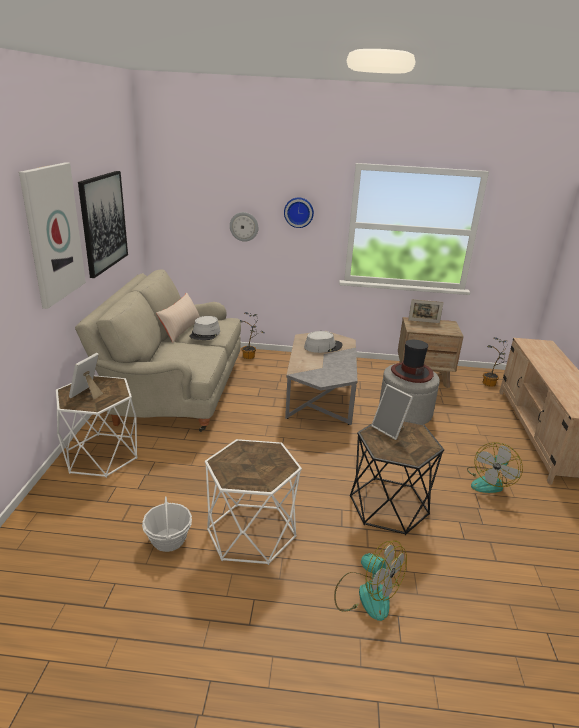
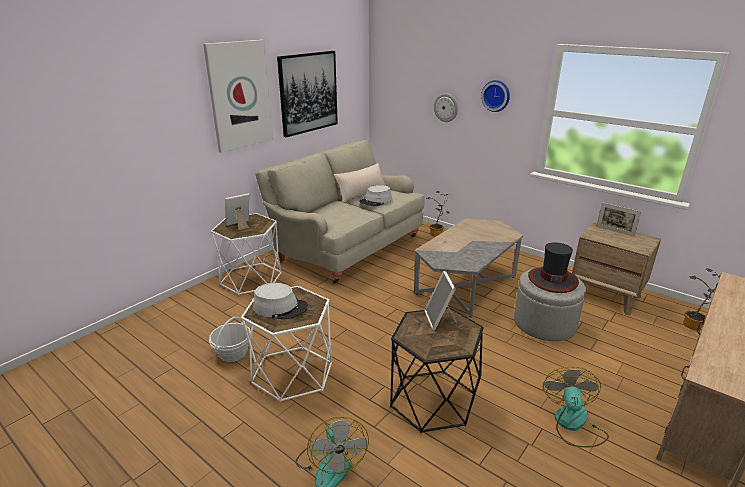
camera: 35 degrees right, 0 degrees up
(323, 347) = (479, 234): grey hat -> grey hat (280, 307)
(489, 482) = (573, 424): fan -> fan turned 120 degrees clockwise

